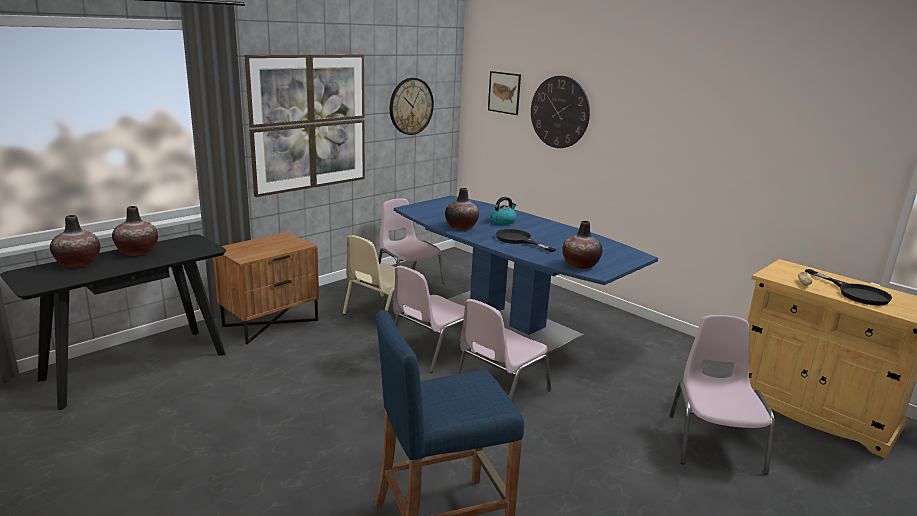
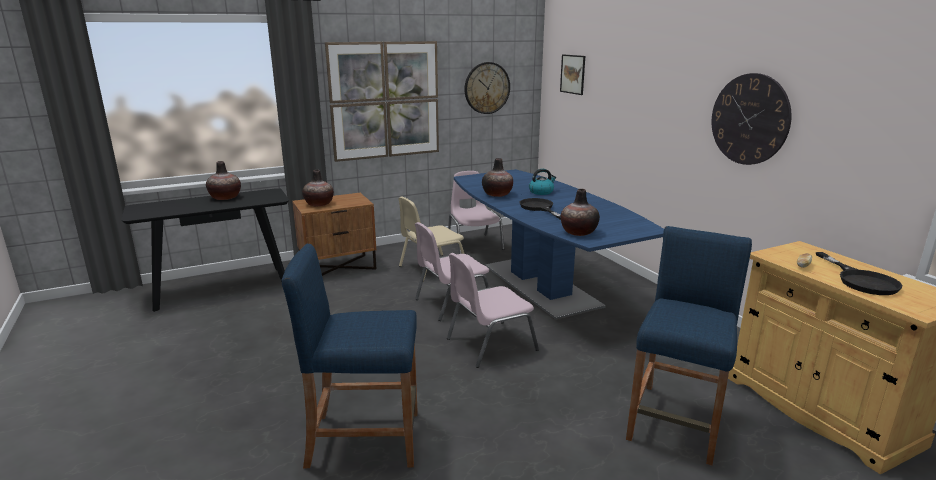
camera: 20 degrees right, 0 degrees up
(78, 263) = (179, 202): vase -> vase (319, 204)
(559, 112) = (615, 90): wall clock -> wall clock (749, 119)
(714, 442) = (676, 422): pink chair -> blue stool

